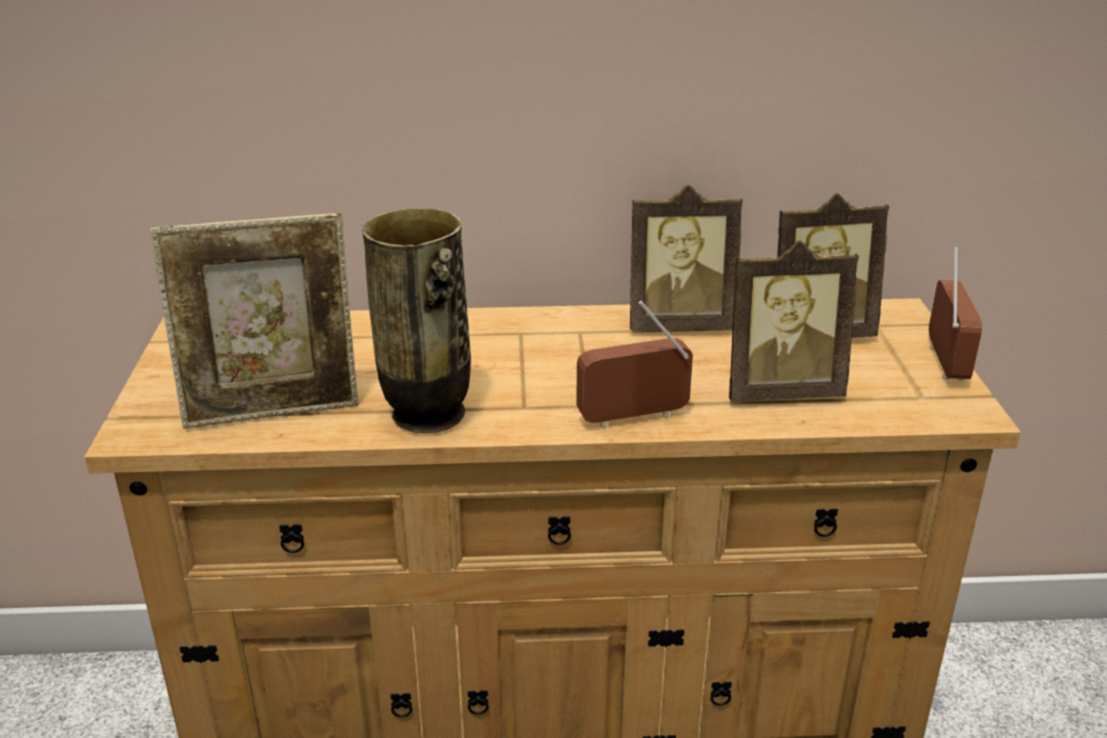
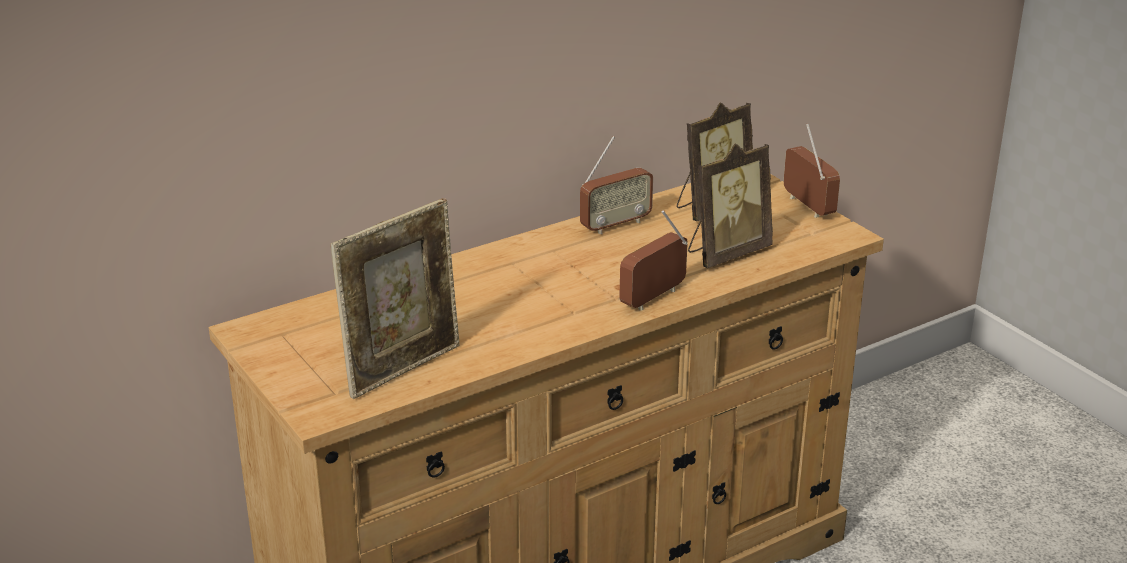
camera: 30 degrees left, 0 degrees up
(427, 416) = (517, 338): vase -> none
(679, 323) = (615, 225): picture frame -> radio

